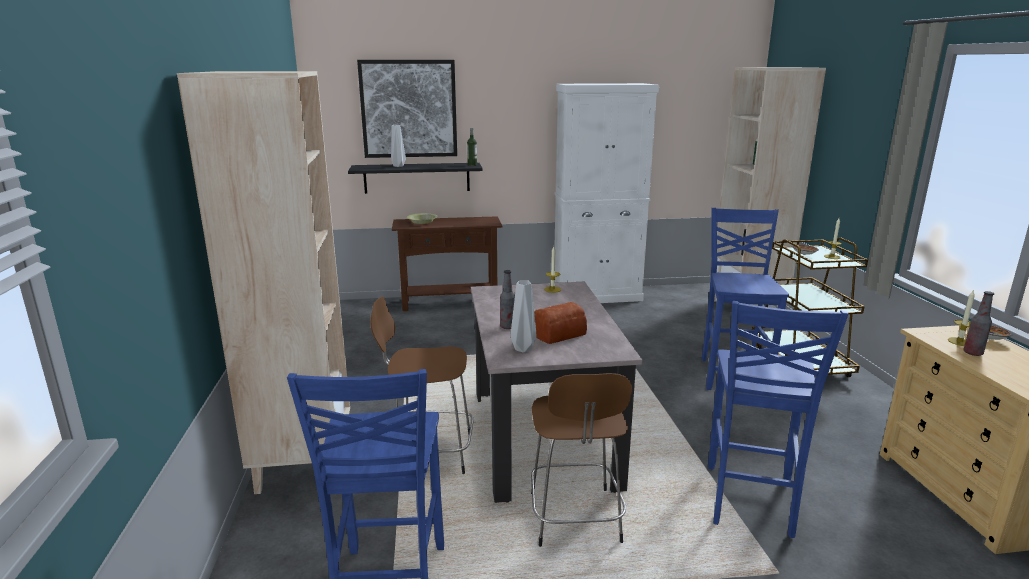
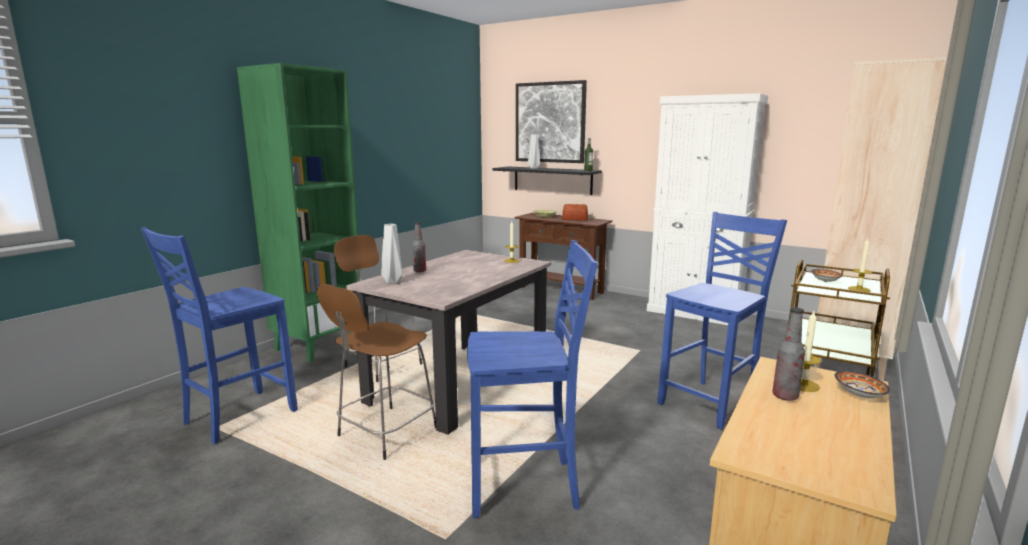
camera: 40 degrees right, 5 degrees down
(303, 461) = (319, 344): beige bookcase -> green bookcase
(557, 334) = (436, 281): bread -> bread (574, 219)
(749, 501) = (525, 487): blue chair -> blue chair turned 150 degrees counterclockwise

